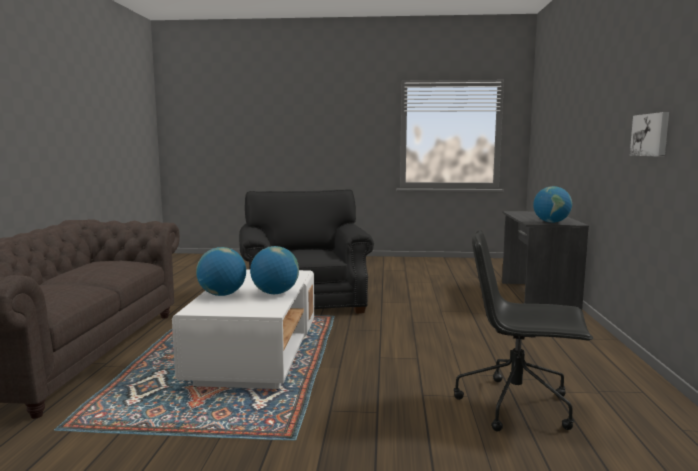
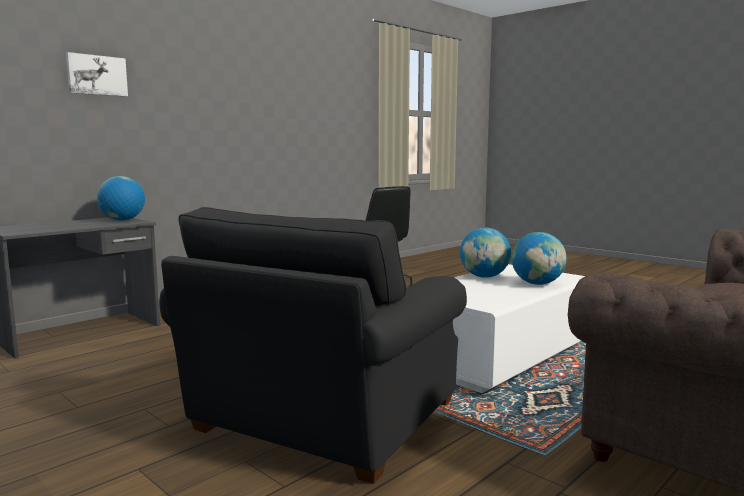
camera: 140 degrees left, 0 degrees up
(651, 135) = (220, 121): picture -> picture (96, 75)

